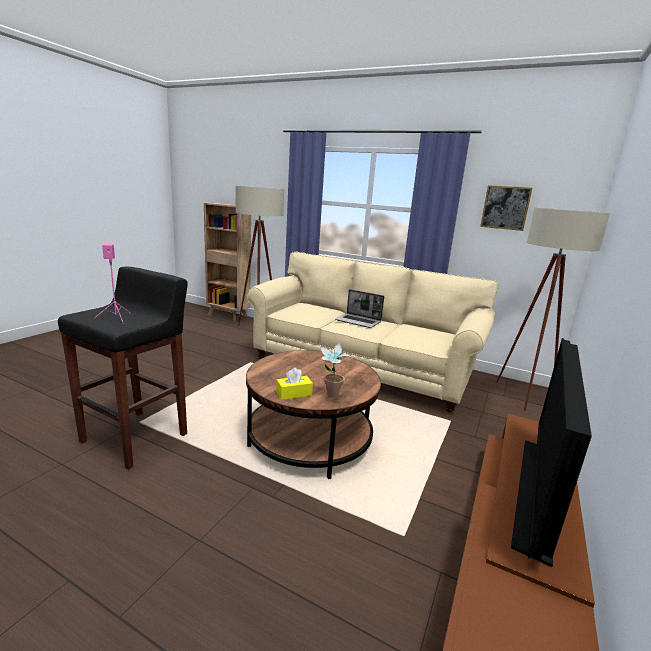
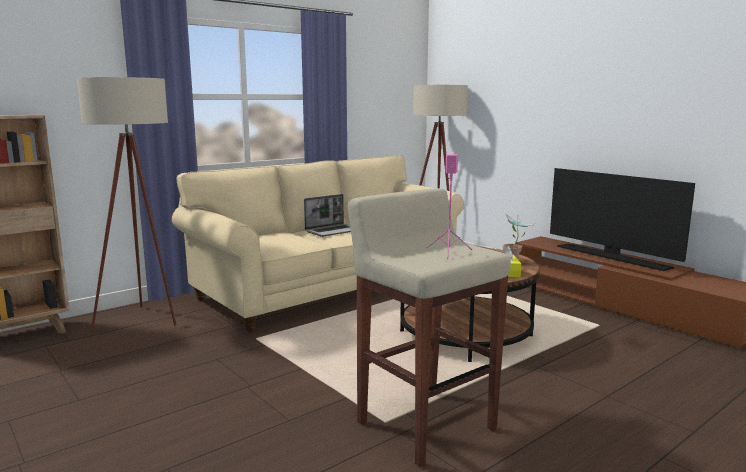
camera: 65 degrees left, 5 degrees down
(136, 437) = (424, 424): black stool -> beige stool
(505, 208) = (371, 87): picture -> none

